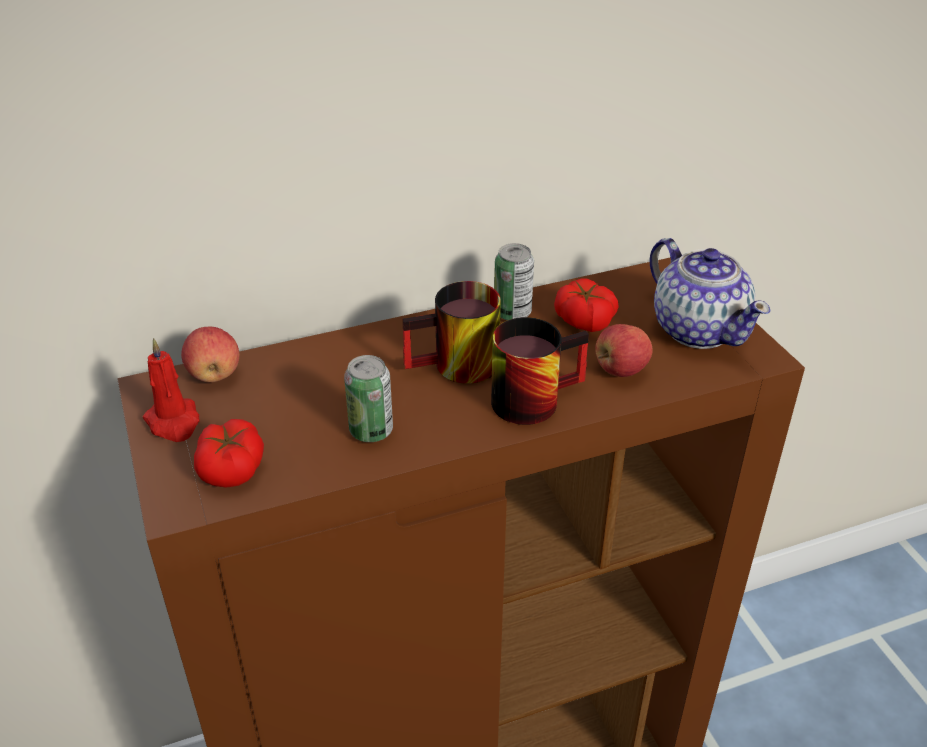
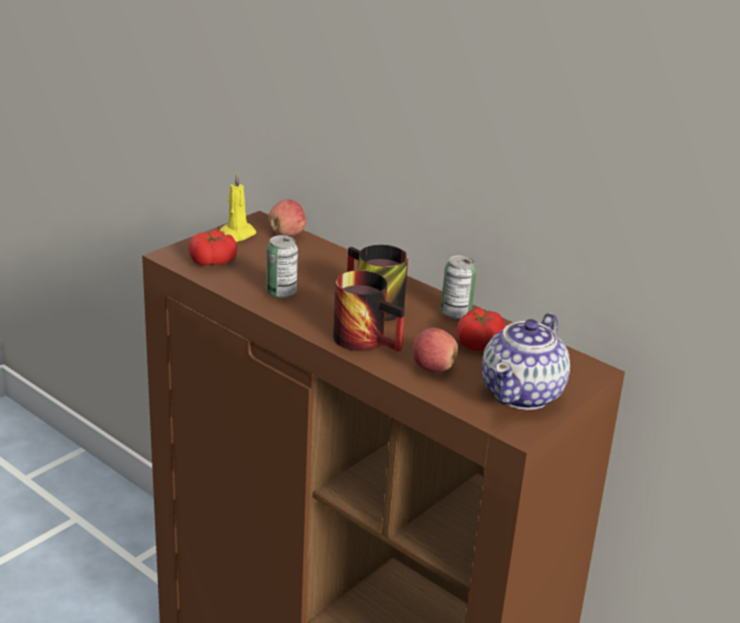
camera: 60 degrees right, 10 degrees down
(174, 422) = (236, 235): red candle -> yellow candle

